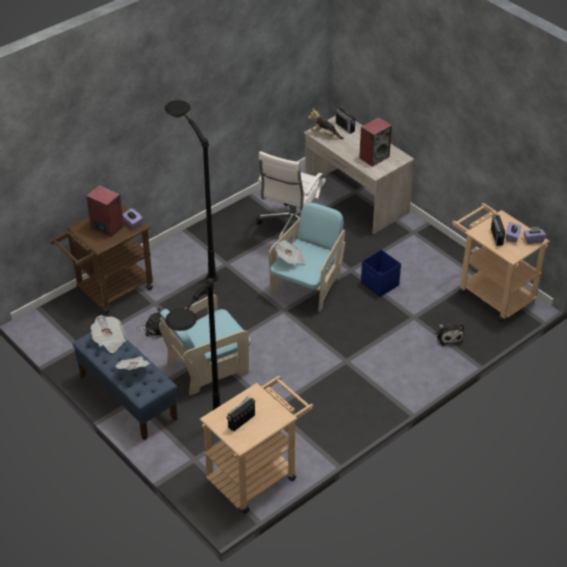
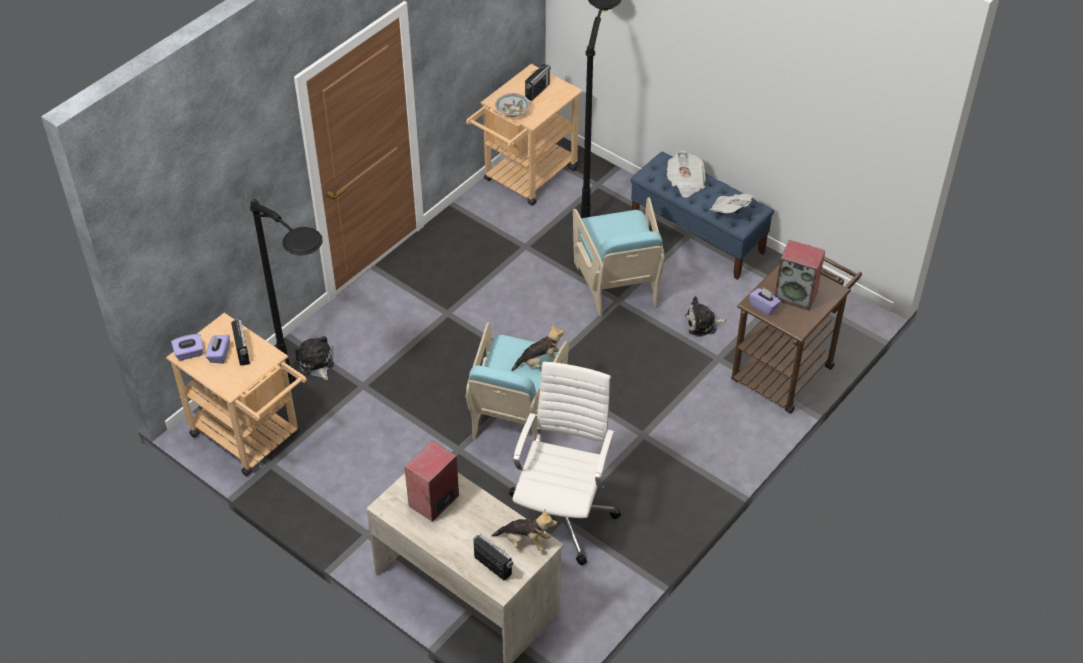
camera: 170 degrees right, 5 degrees up
(194, 257) = (693, 439): black floor lamp -> black floor lamp (318, 409)
(207, 367) = (617, 283): turquoise armchair -> turquoise armchair turned 120 degrees clockwise
(270, 400) = (512, 112): none -> bowl
(290, 259) = (540, 362): newspaper -> plush toy
(380, 284) = (413, 430): blue storage box -> none

